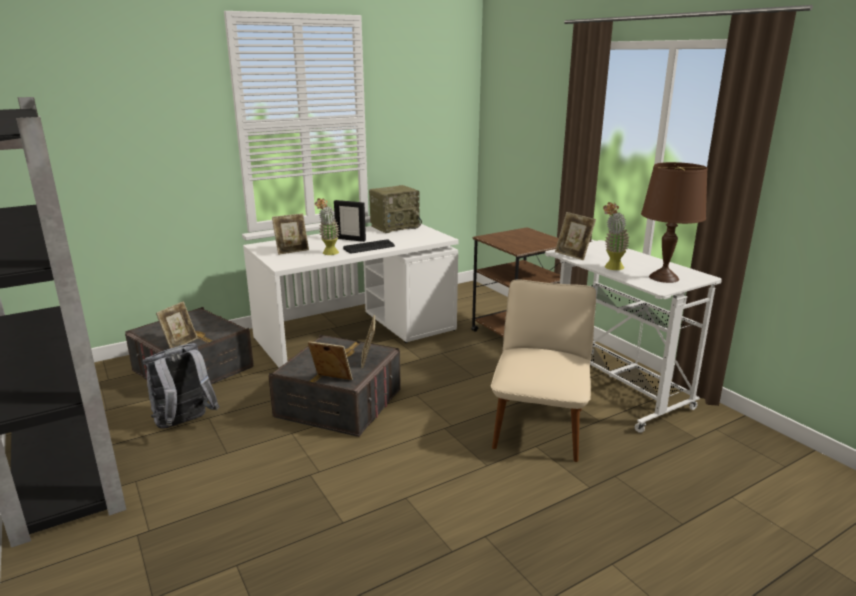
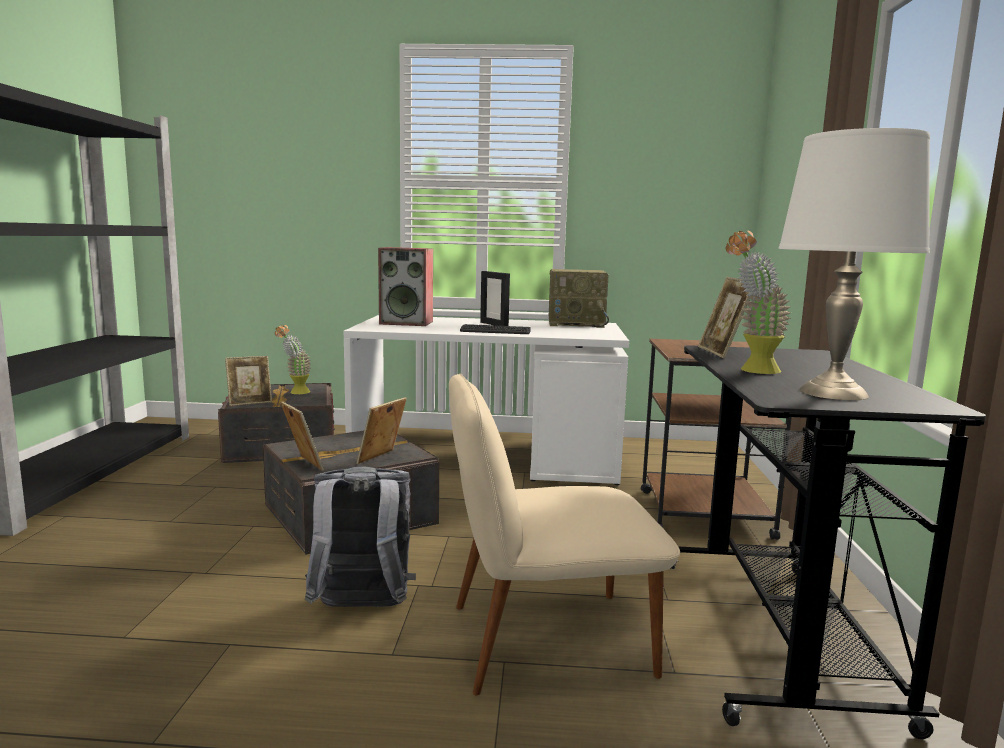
camera: 35 degrees right, 10 degrees down
(184, 424) = (188, 485): grey backpack -> grey backpack (361, 610)
(292, 251) = (407, 323): picture frame -> speaker
(329, 254) = (436, 329): potted plant -> potted plant (295, 393)
(539, 428) = (550, 639): beige chair -> beige chair turned 150 degrees counterclockwise
(613, 389) = (773, 636): white desk -> black desk
(663, 277) = (832, 392): brown table lamp -> white table lamp

